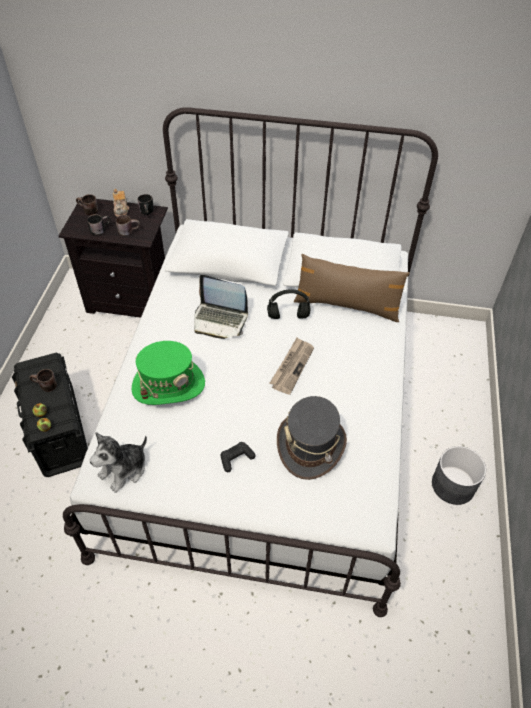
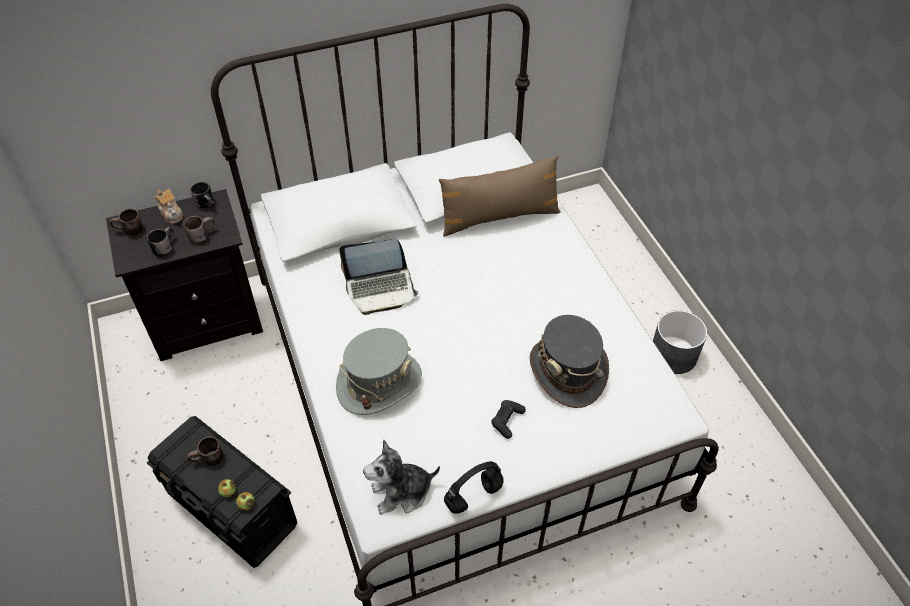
camera: 30 degrees left, 0 degrees up
(124, 470) = (402, 492): plush toy -> plush toy turned 60 degrees clockwise
(168, 385) = (379, 383): green hat -> grey hat
(287, 316) = (448, 254): black headphones -> black headphones (473, 497)
(292, 366) = (491, 303): newspaper -> none

